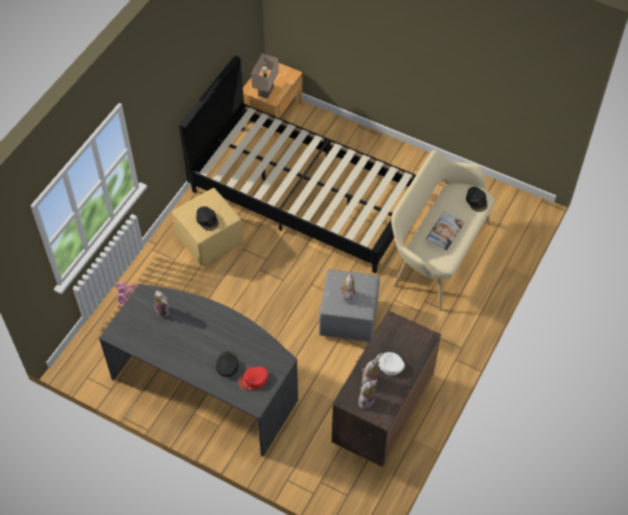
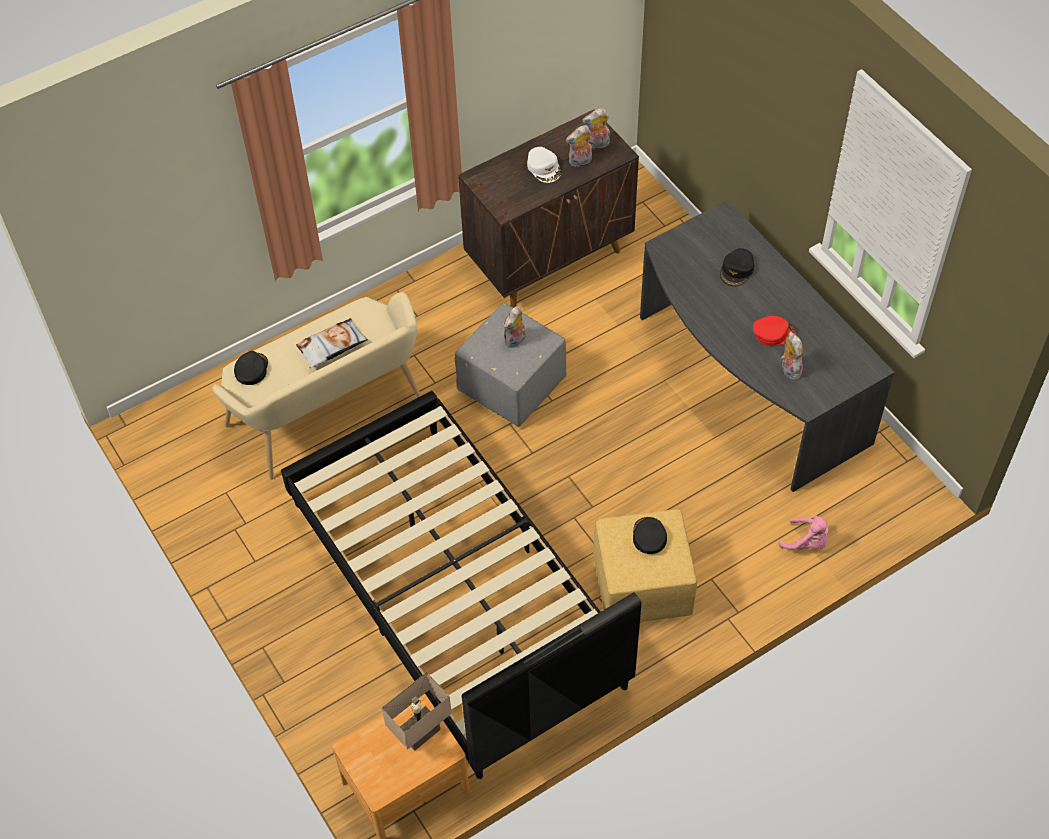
camera: 150 degrees left, 0 degrees up
(253, 380) = (712, 240): red cap -> red cap (773, 333)

